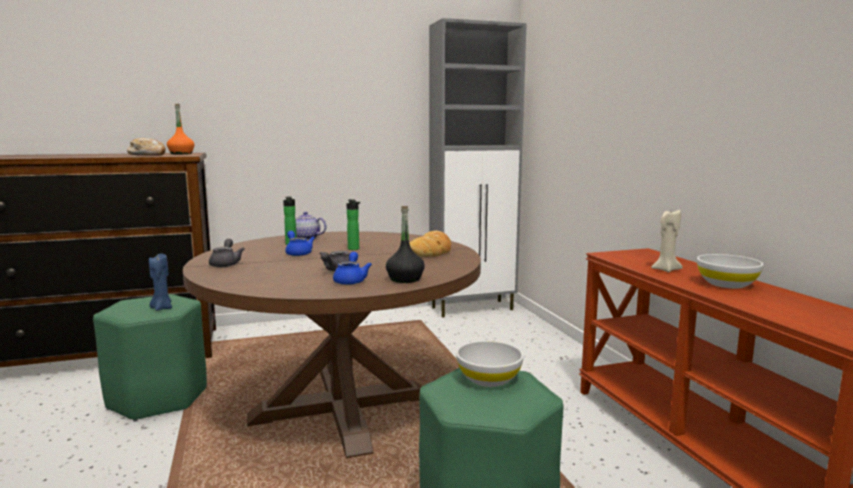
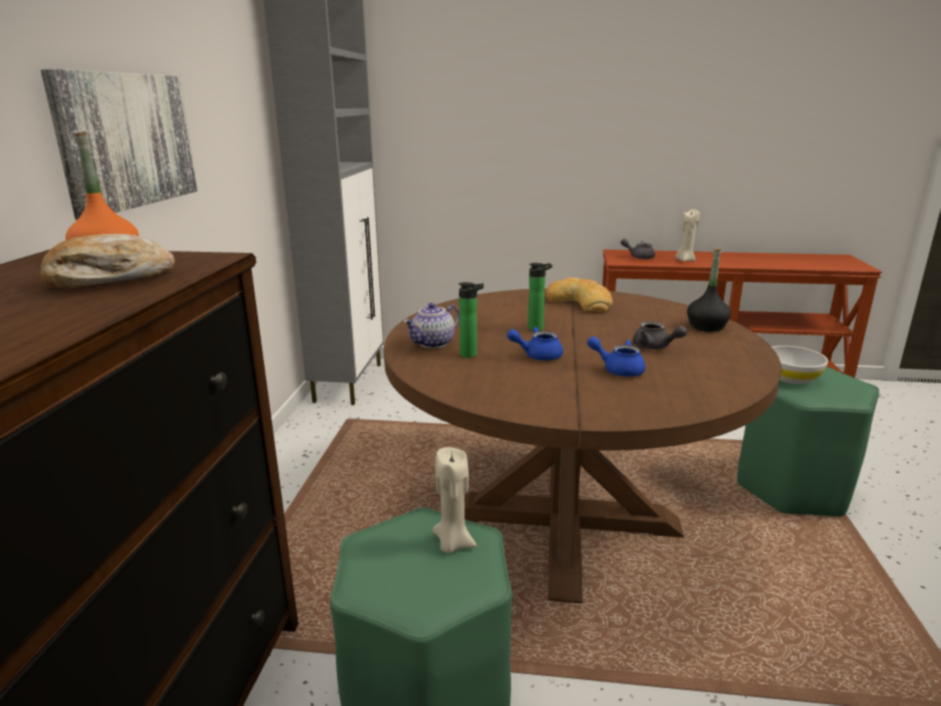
camera: 65 degrees left, 10 degrees up
(161, 308) = (452, 543): blue candle -> beige candle
(226, 264) = (579, 400): grey teapot -> grey teapot (638, 257)
(275, 114) = (126, 140): none -> picture
(351, 280) = (705, 346): blue teapot -> blue teapot (618, 369)
(726, 284) = (734, 258): white bowl -> none

